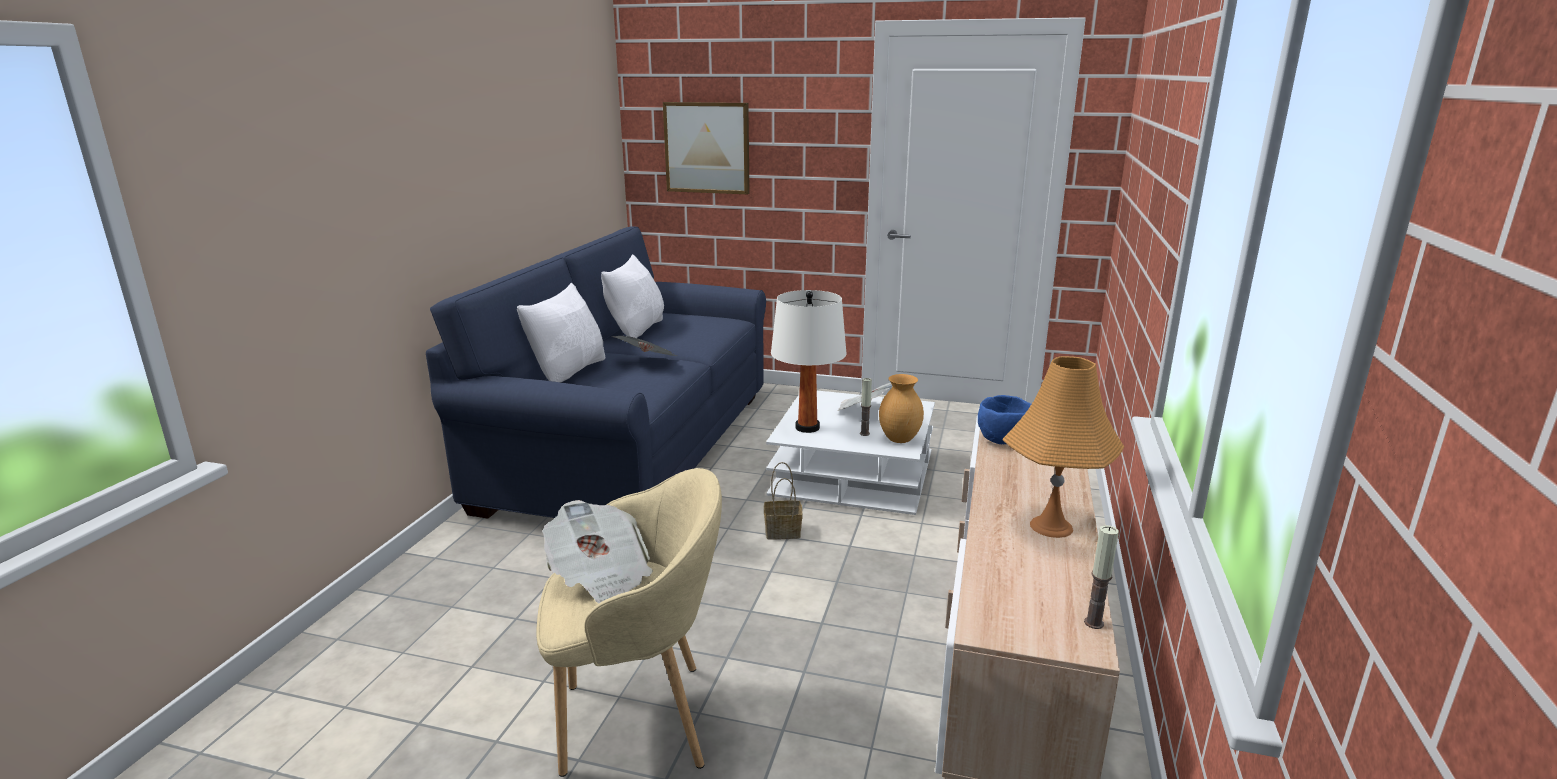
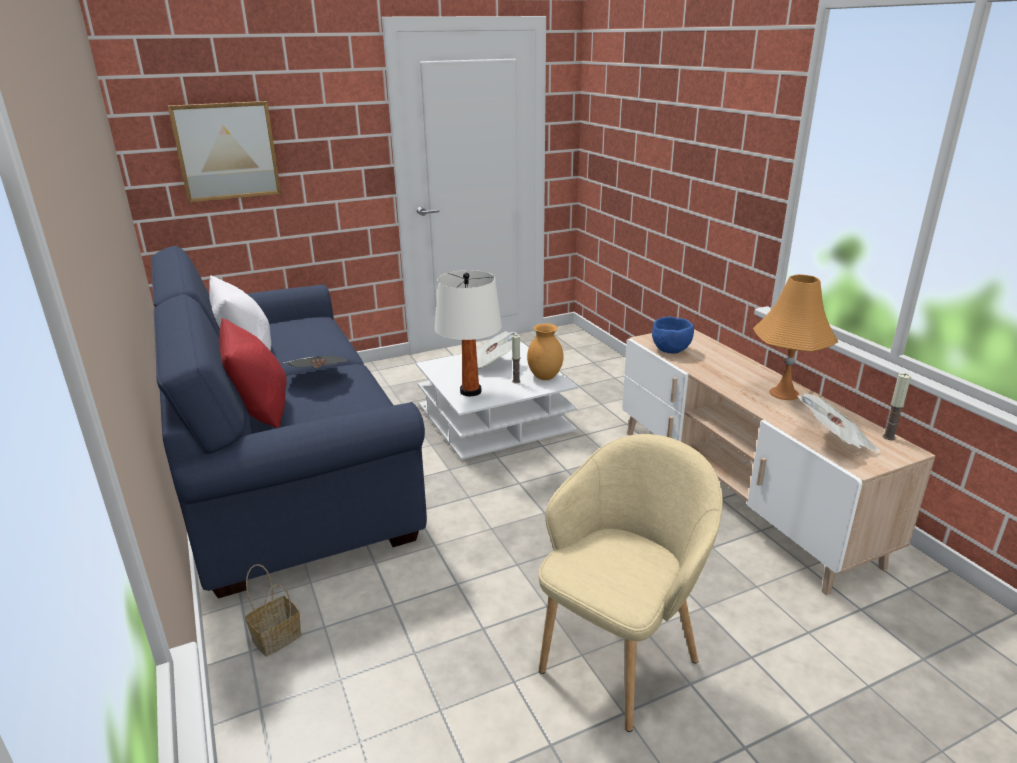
camera: 40 degrees left, 5 degrees up
(569, 371) = (259, 410): white pillow -> red pillow
(600, 576) = (590, 558): newspaper -> newspaper (835, 442)
(784, 531) = (511, 480): basket -> basket (278, 636)

